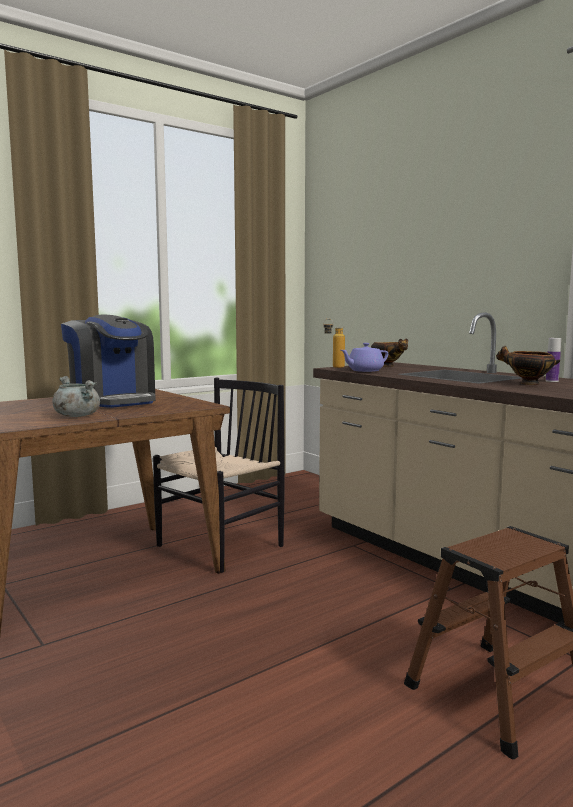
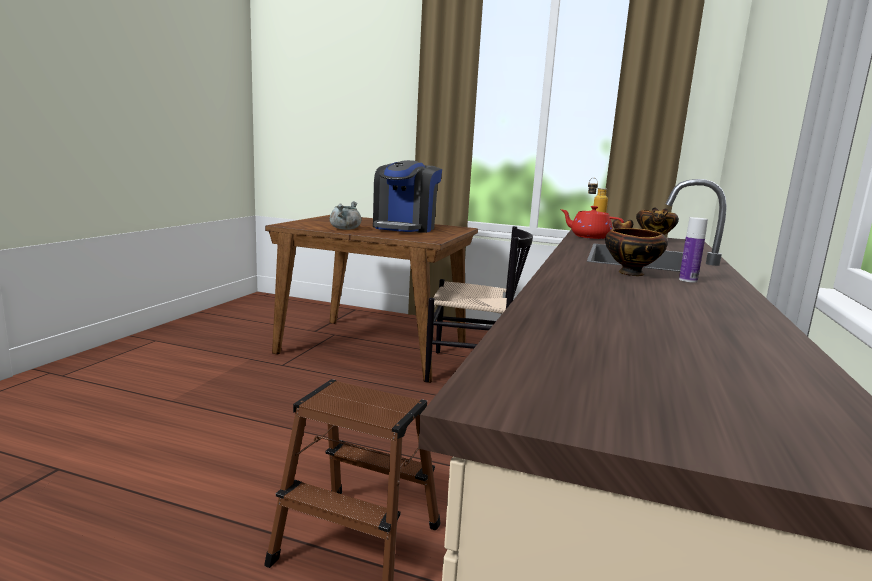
camera: 55 degrees right, 5 degrees up
(364, 371) = (589, 237): purple teapot -> red teapot

